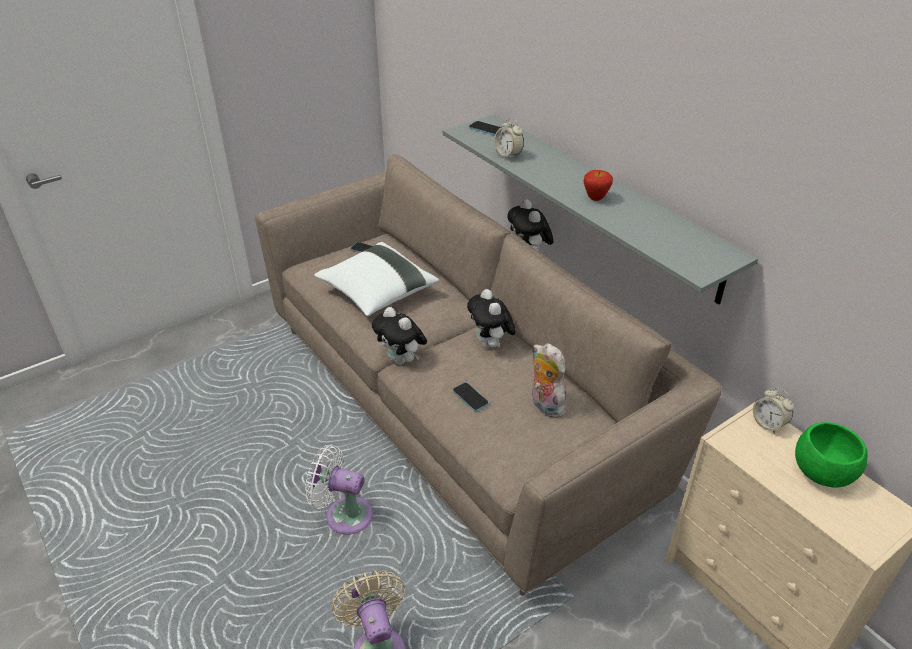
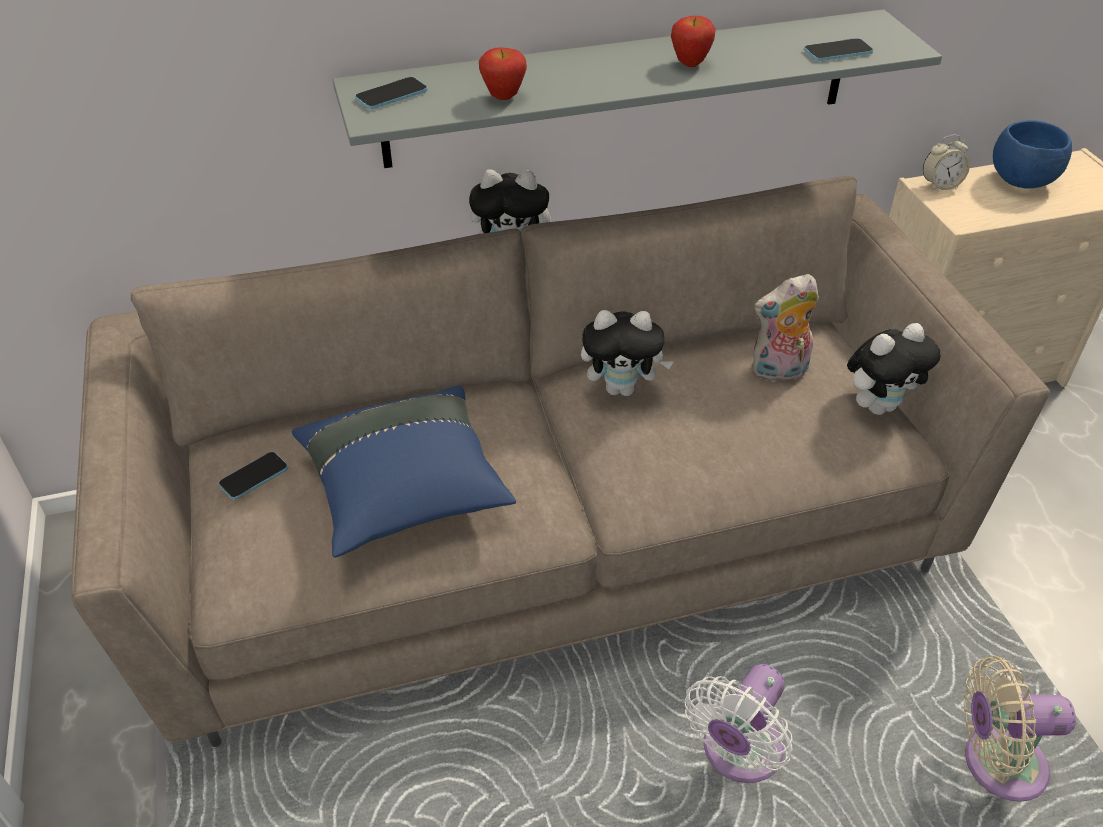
camera: 70 degrees left, 5 degrees up
(377, 292) = (405, 491): white pillow -> blue pillow
(401, 360) = (602, 506): plush toy -> plush toy (879, 405)
(470, 397) = (738, 442): phone -> phone (837, 52)
(508, 155) = (503, 97): alarm clock -> apple
(821, 474) = (1021, 181): green bowl -> blue bowl

